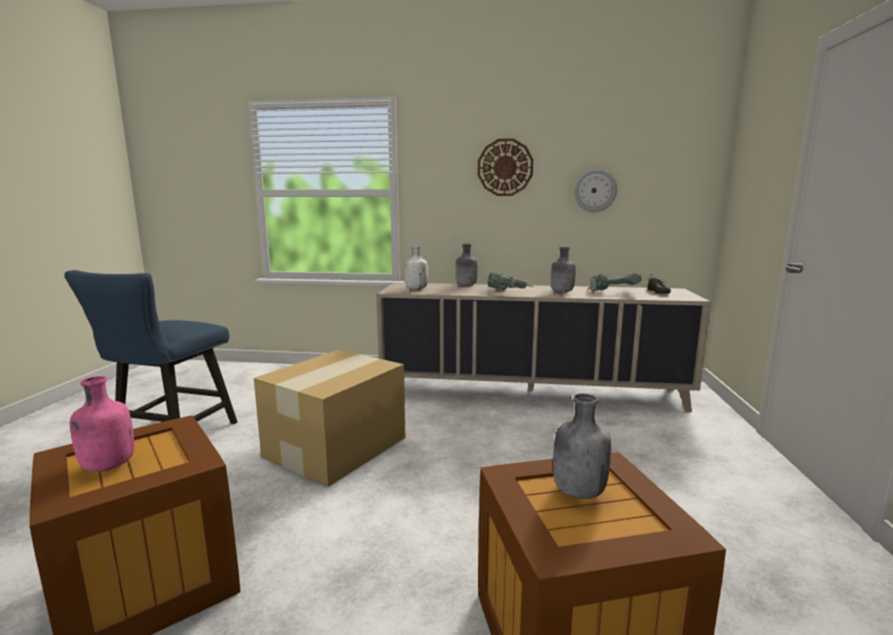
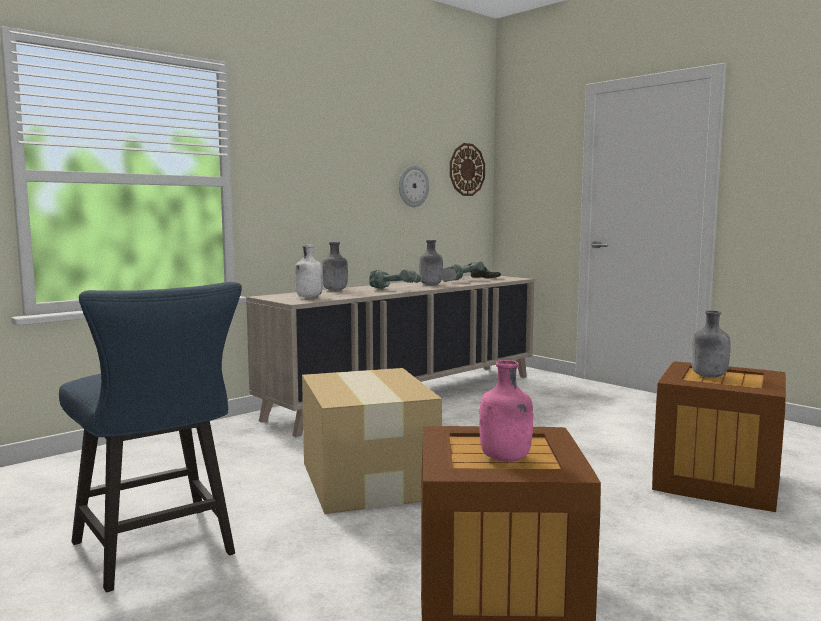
camera: 50 degrees left, 5 degrees down
(505, 167) = (341, 158): wall clock -> wall clock (466, 169)

